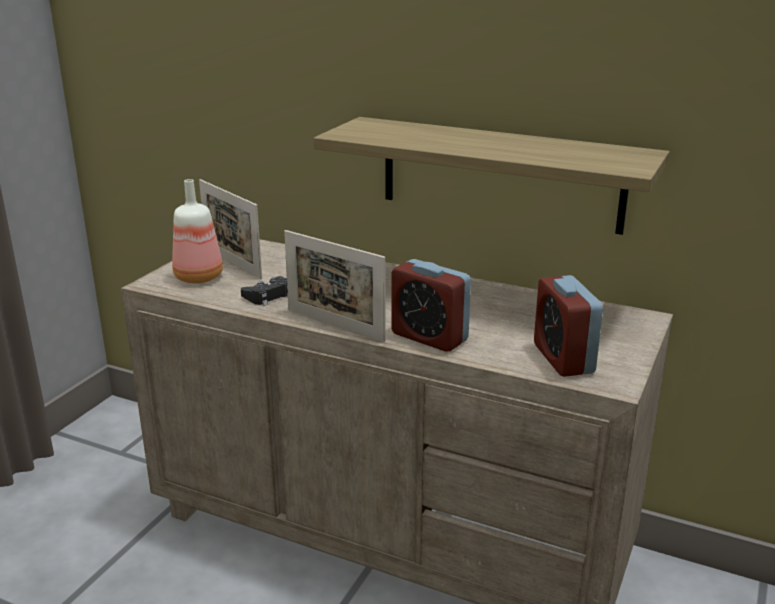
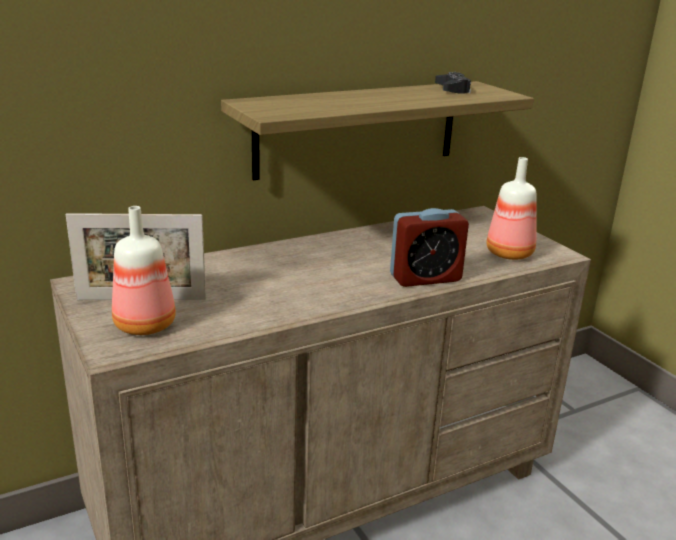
camera: 55 degrees left, 0 degrees up
(269, 296) = (251, 308): black game controller -> black game controller (452, 89)
(335, 325) = (354, 302): picture frame -> none
(563, 358) = (510, 253): alarm clock -> bottle

